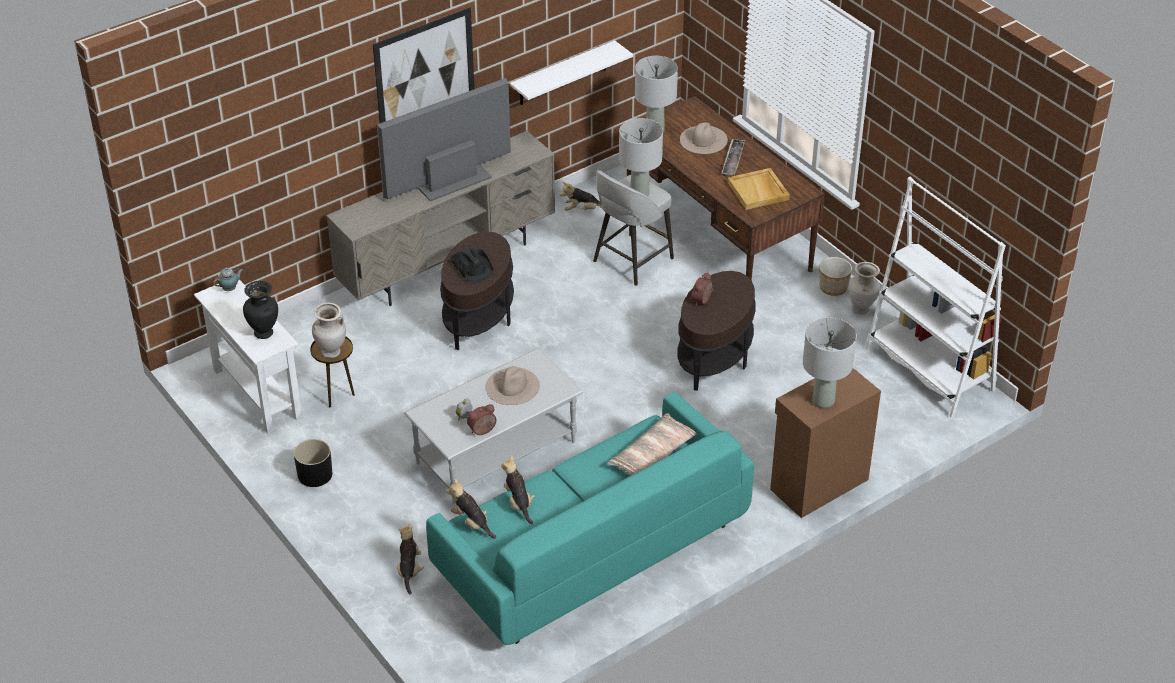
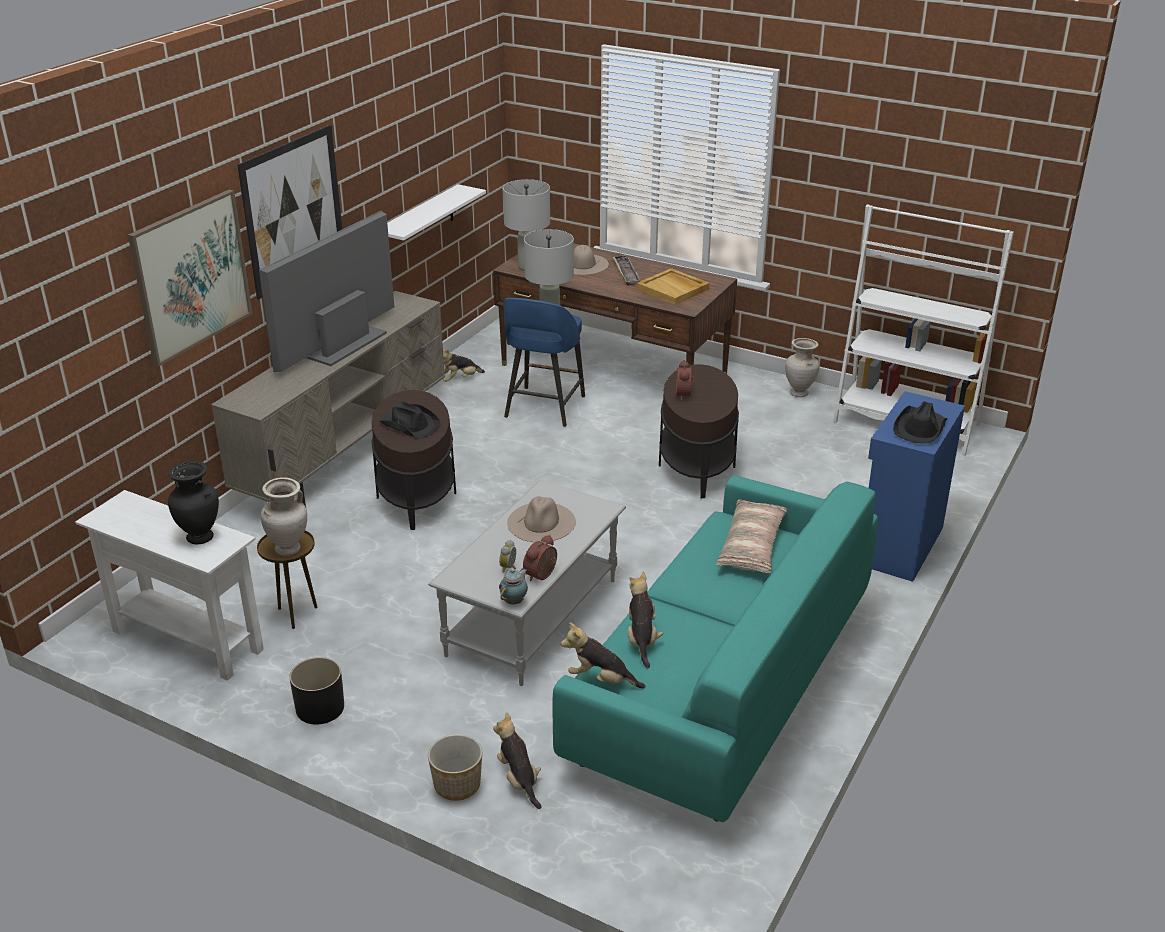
camera: 25 degrees left, 10 degrees down
(230, 289) = (124, 504): teapot -> teapot (514, 601)
(321, 124) = (191, 276): none -> picture
(518, 503) = (641, 640): plush toy -> plush toy turned 45 degrees clockwise
(631, 261) = (544, 408): grey stool -> blue stool
(817, 484) = (899, 546): brown cabinet -> blue cabinet
(822, 401) = (919, 428): grey table lamp -> black hat
(834, 287) = (758, 383): planter -> planter (458, 785)

